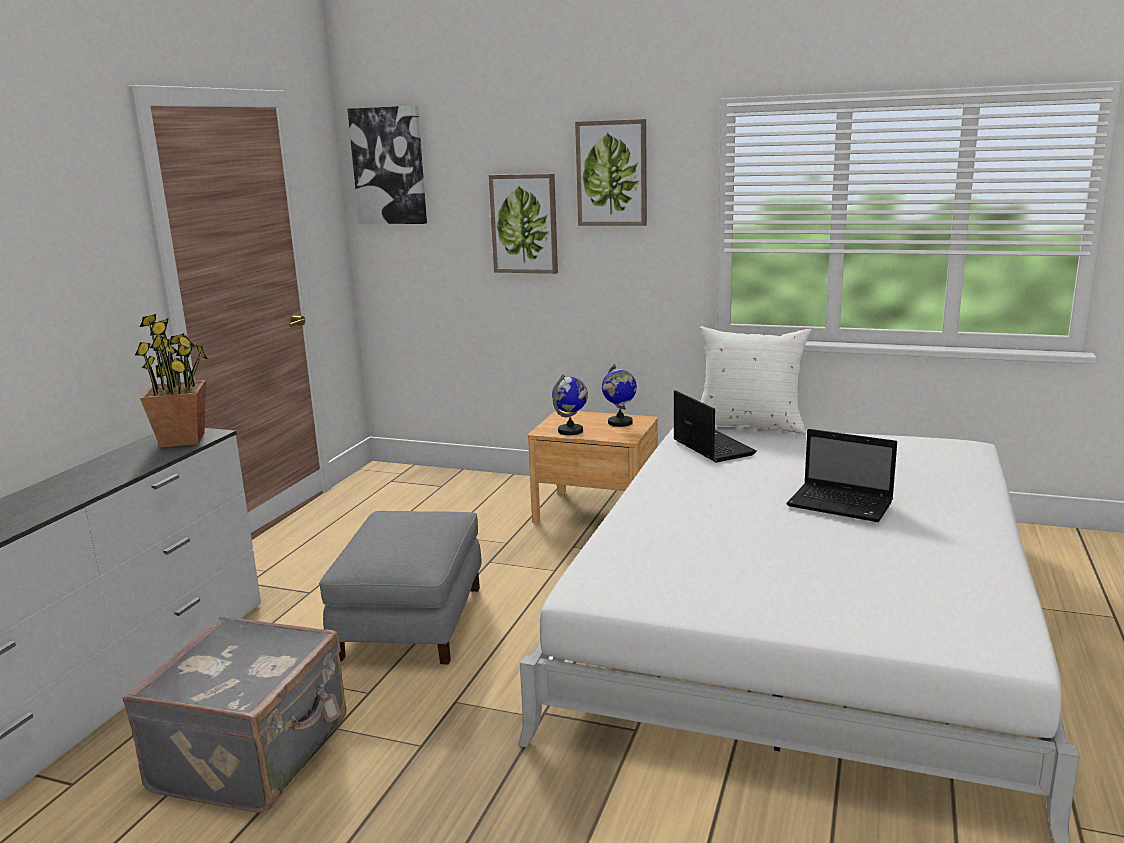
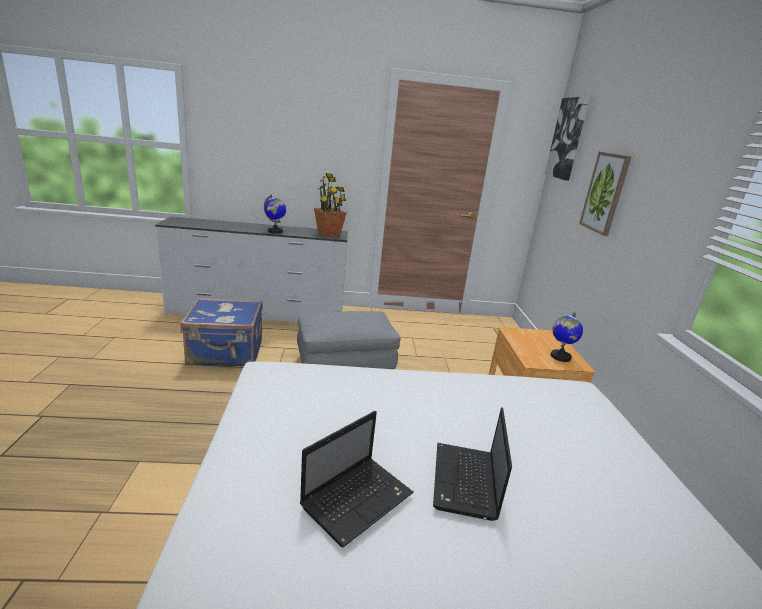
camera: 65 degrees right, 5 degrees up
(255, 754) = (226, 353): grey suitcase -> blue suitcase
(571, 431) = (521, 340): globe -> globe (275, 231)
(612, 173) = (662, 162): picture -> none
(711, 447) = (546, 400): laptop -> laptop (358, 498)
(748, 425) = (625, 418): white pillow -> none

